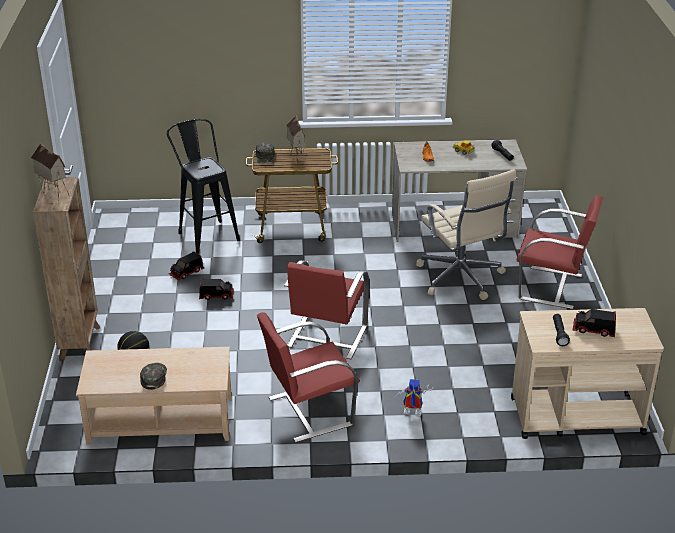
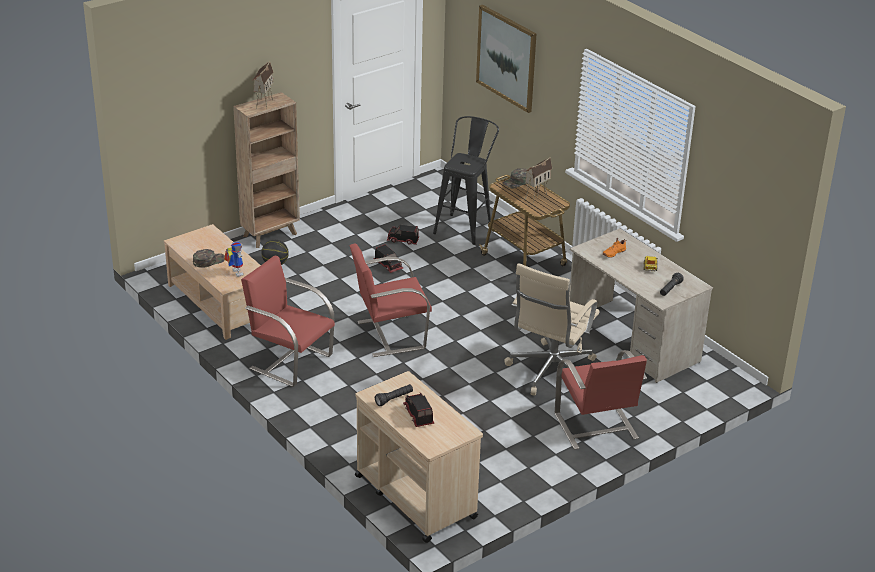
camera: 55 degrees right, 0 degrees up
(184, 51) = (506, 58): none -> picture
(410, 414) = (333, 410): toy robot -> toy robot (235, 272)

